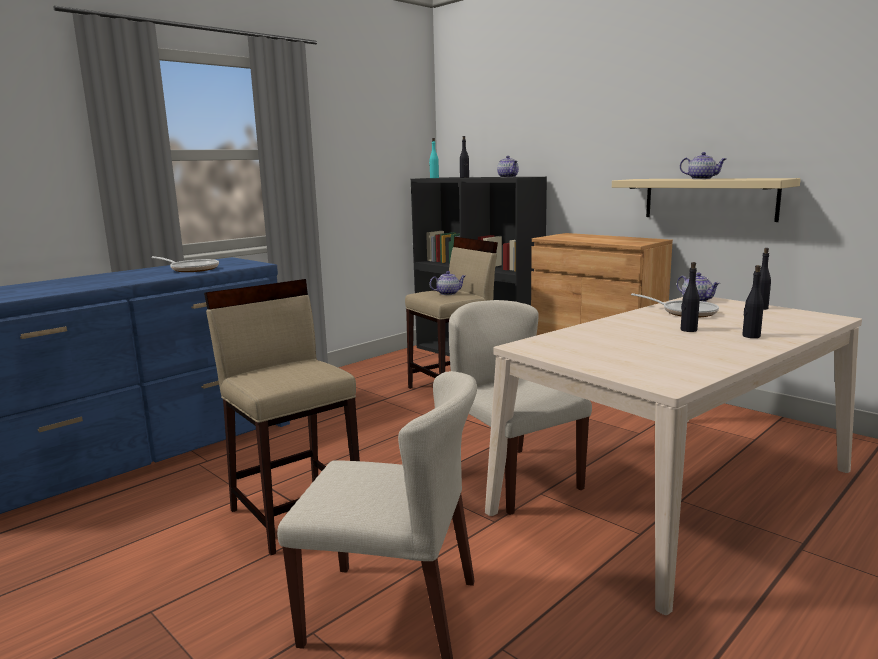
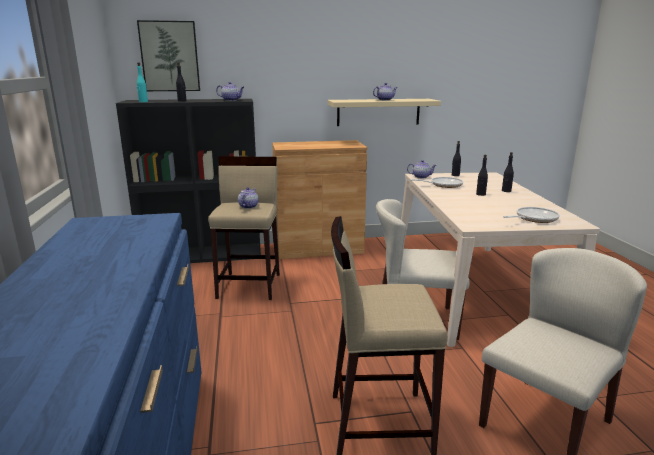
camera: 55 degrees left, 5 degrees up
(192, 269) = (117, 242): frying pan -> frying pan (533, 219)
(478, 130) = (170, 56): none -> picture

